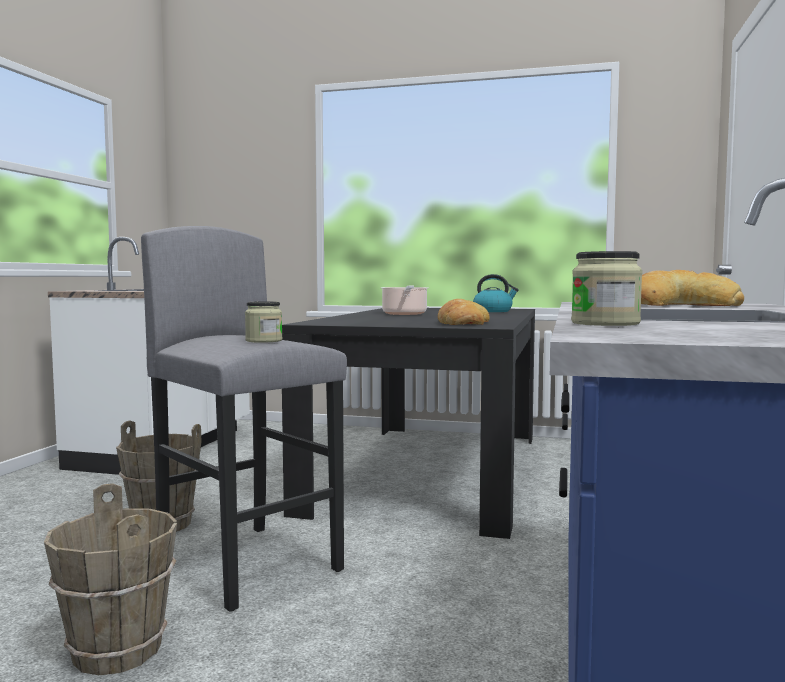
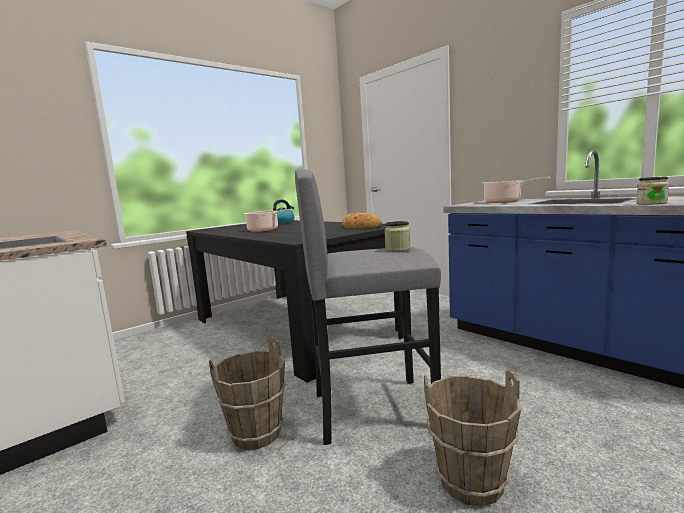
camera: 55 degrees left, 5 degrees up
(676, 305) = (505, 202): bread -> cooking pot

